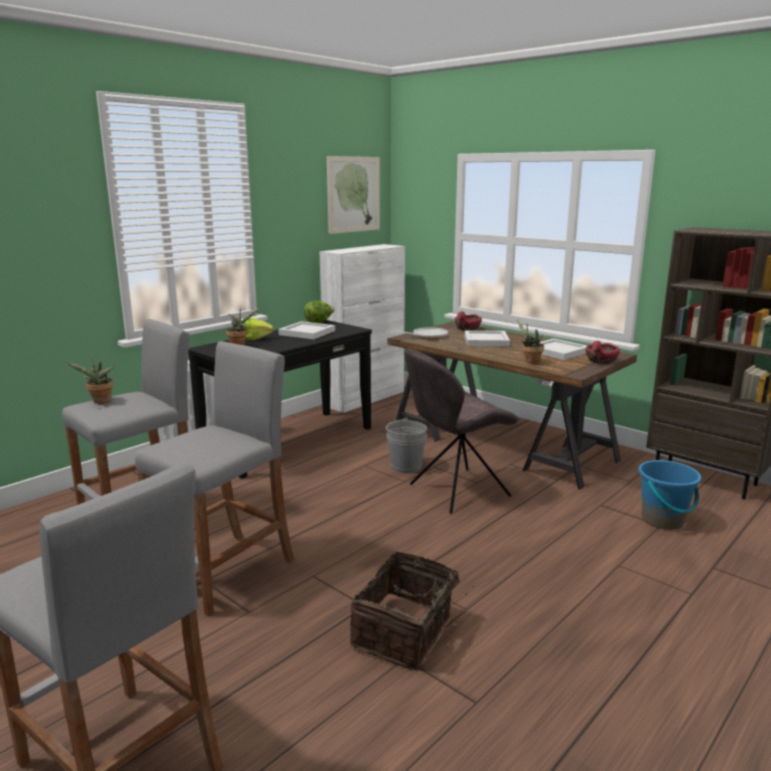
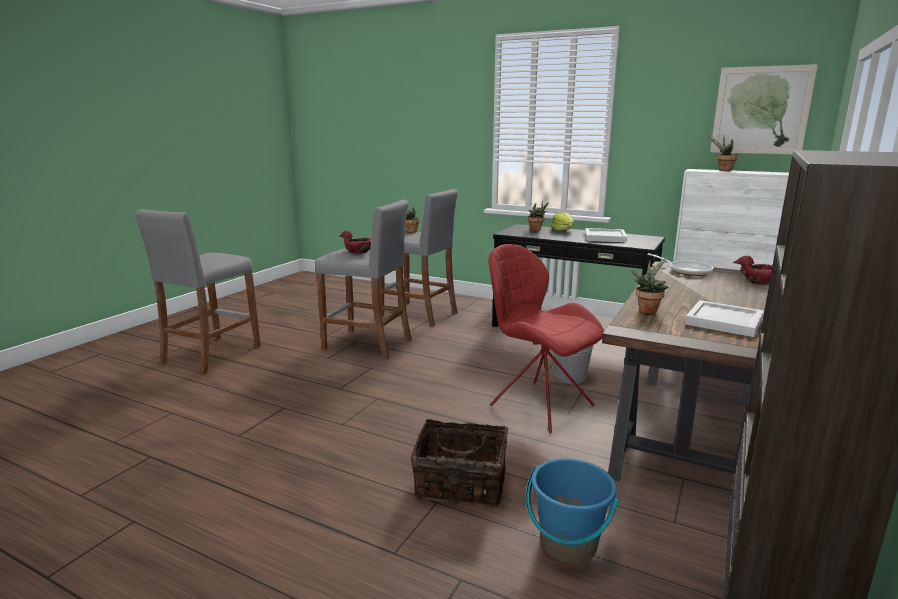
camera: 75 degrees right, 0 degrees up
(319, 322) = (649, 236): lettuce -> none
(349, 249) = (723, 170): none -> potted plant
(405, 633) = (310, 405): basket -> basket (460, 485)
(456, 491) = (538, 404): grey chair -> red chair
(485, 341) = (712, 290): white tray -> none
(600, 360) = (715, 342): red bowl -> red bowl (359, 251)

